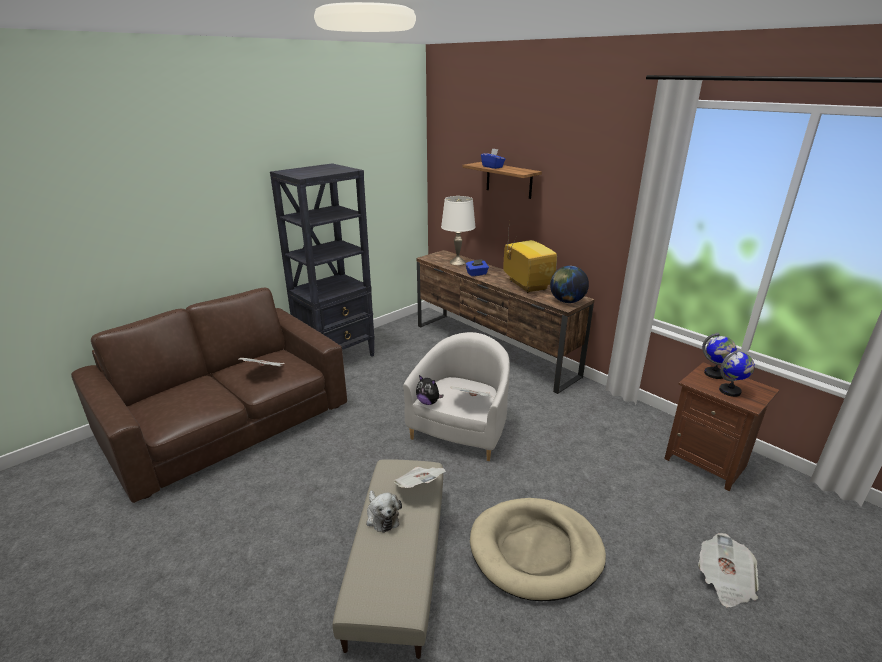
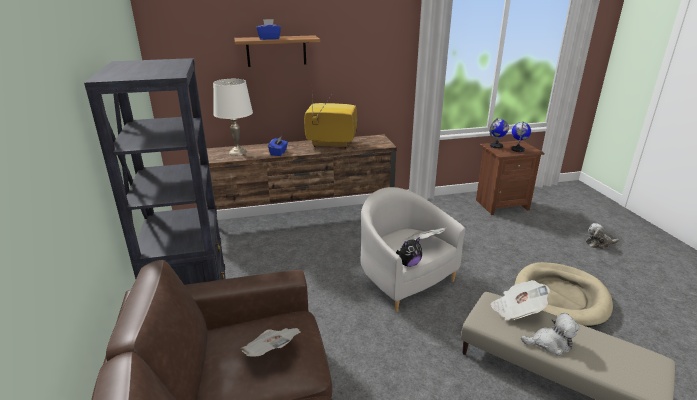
camera: 60 degrees left, 0 degrees up
(566, 301) = (378, 142): globe -> none
(724, 581) = (599, 243): newspaper -> plush toy

